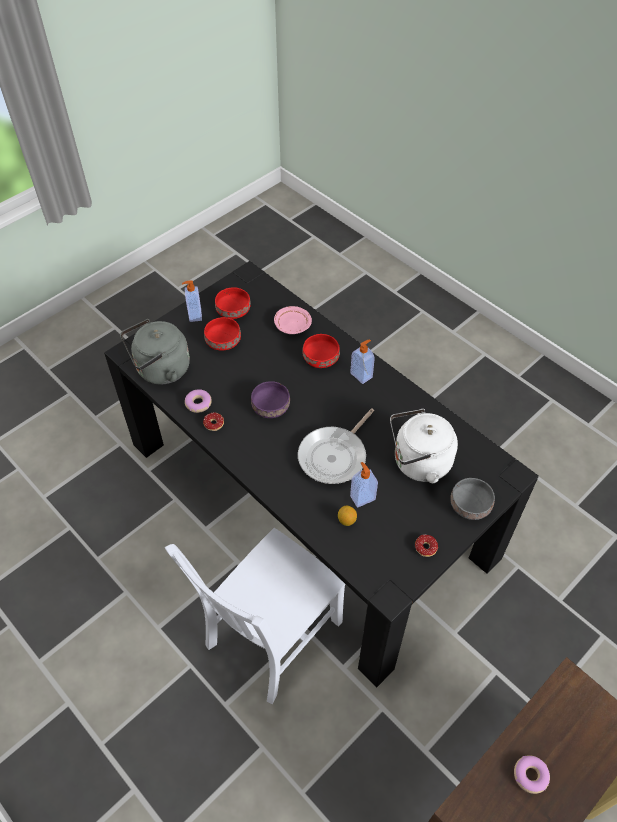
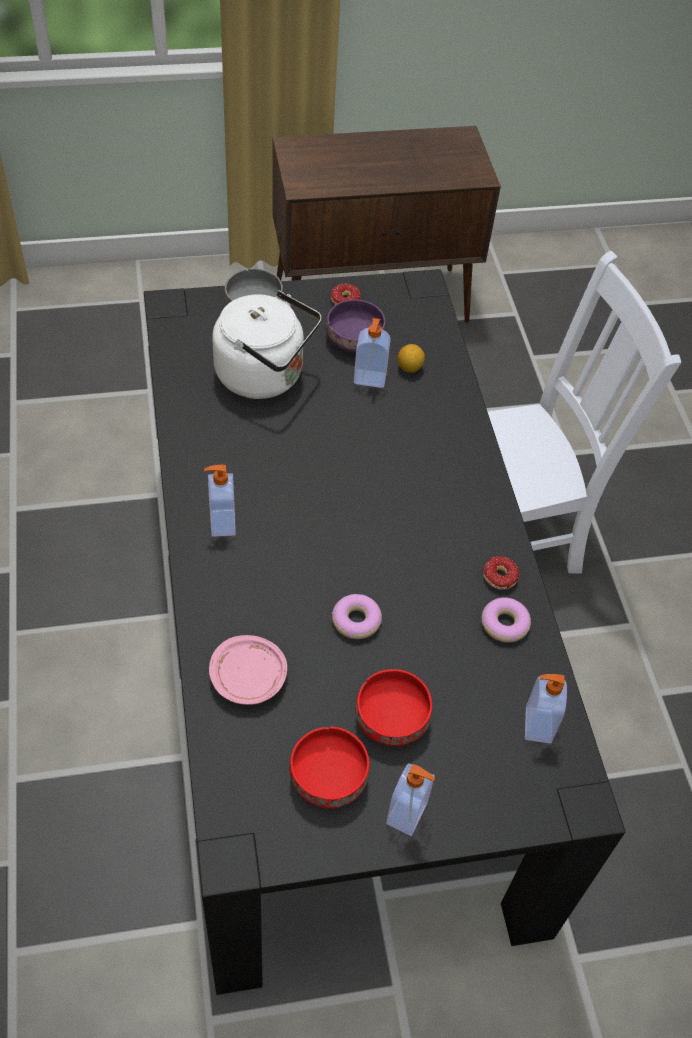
camera: 150 degrees left, 0 degrees up
(160, 370) = (536, 725): grey kettle -> soap dispenser
(270, 407) = (398, 554): purple bowl -> purple bowl (356, 339)
(321, 359) = (256, 584): red bowl -> none
(335, 456) = (361, 440): frying pan -> none
(530, 775) = (401, 164): donut -> donut (356, 620)

